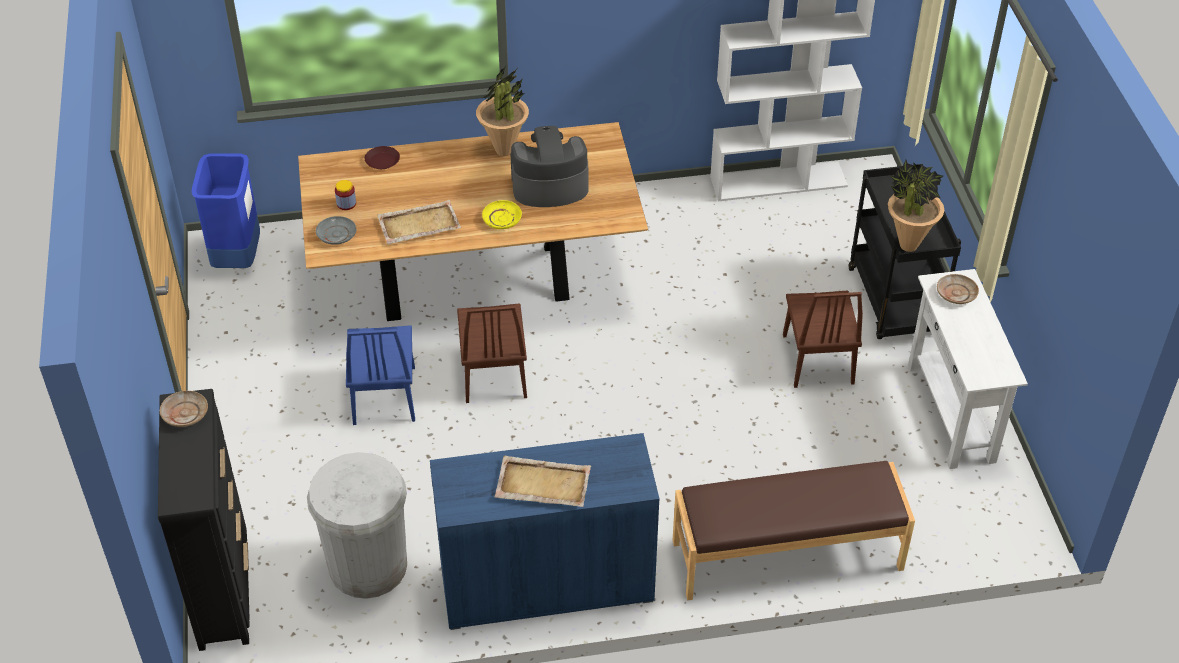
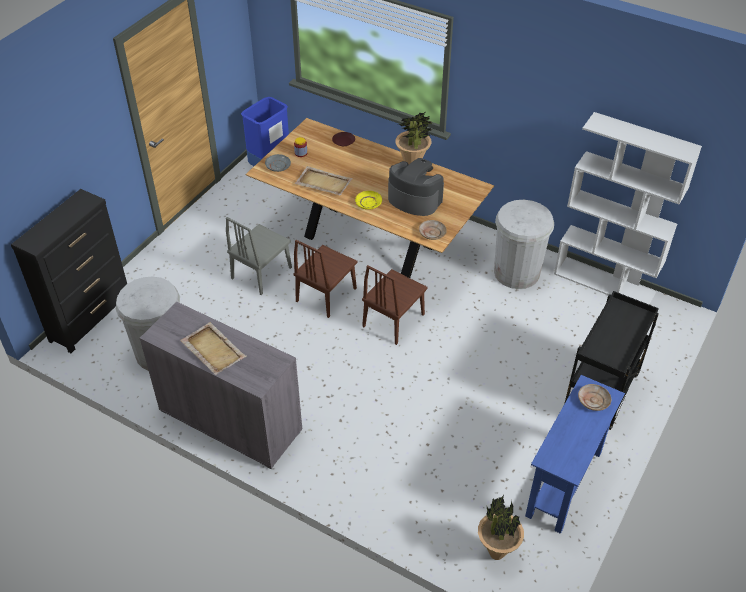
camera: 40 degrees right, 0 degrees up
(185, 413) = (79, 203): beige plate -> beige plate (432, 233)
(384, 395) = (261, 273): blue chair -> grey chair
(546, 583) = (230, 420): blue cabinet -> grey cabinet
(678, 222) = (516, 272): none -> white trash can
(787, 556) = (370, 497): brown bench -> none
(817, 359) = (514, 398): brown chair -> brown chair (393, 320)
(908, 245) = (594, 352): potted plant -> potted plant (496, 553)
(951, 413) = (564, 483): white console table -> blue console table

